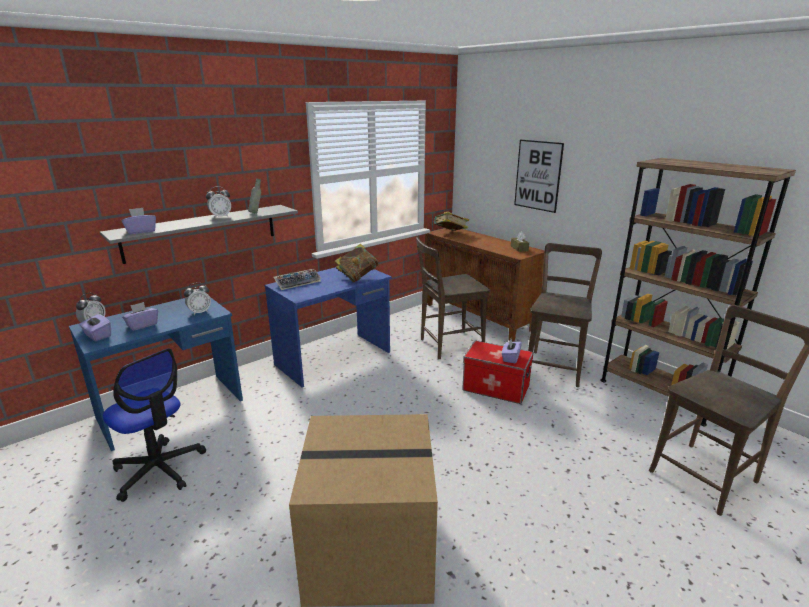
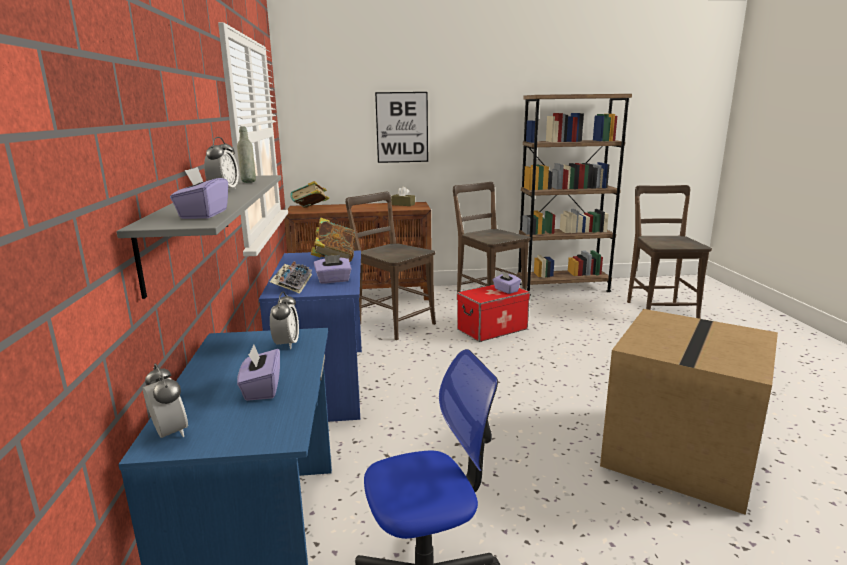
camera: 55 degrees left, 5 degrees down
(97, 335) = (239, 432): purple tissue box -> purple tissue box (333, 280)
(448, 345) = (393, 323): brown chair -> brown chair turned 120 degrees clockwise

